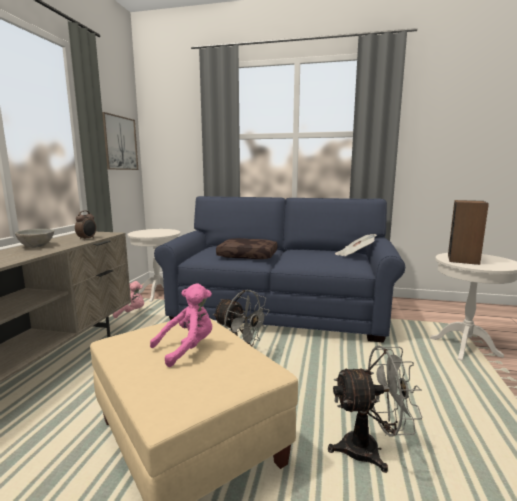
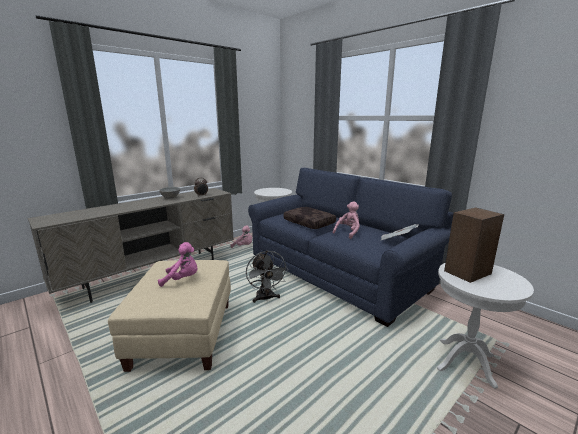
camera: 35 degrees right, 5 degrees up
(119, 143) = (258, 123): picture -> none
(302, 256) = (348, 232): none -> pink plush toy
(370, 449) = (264, 389): grey fan -> none

